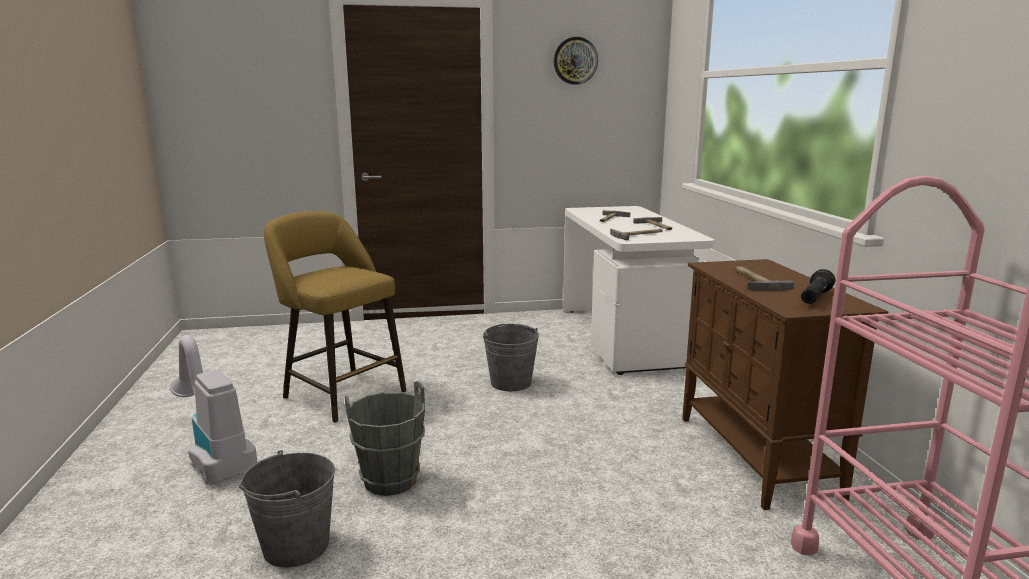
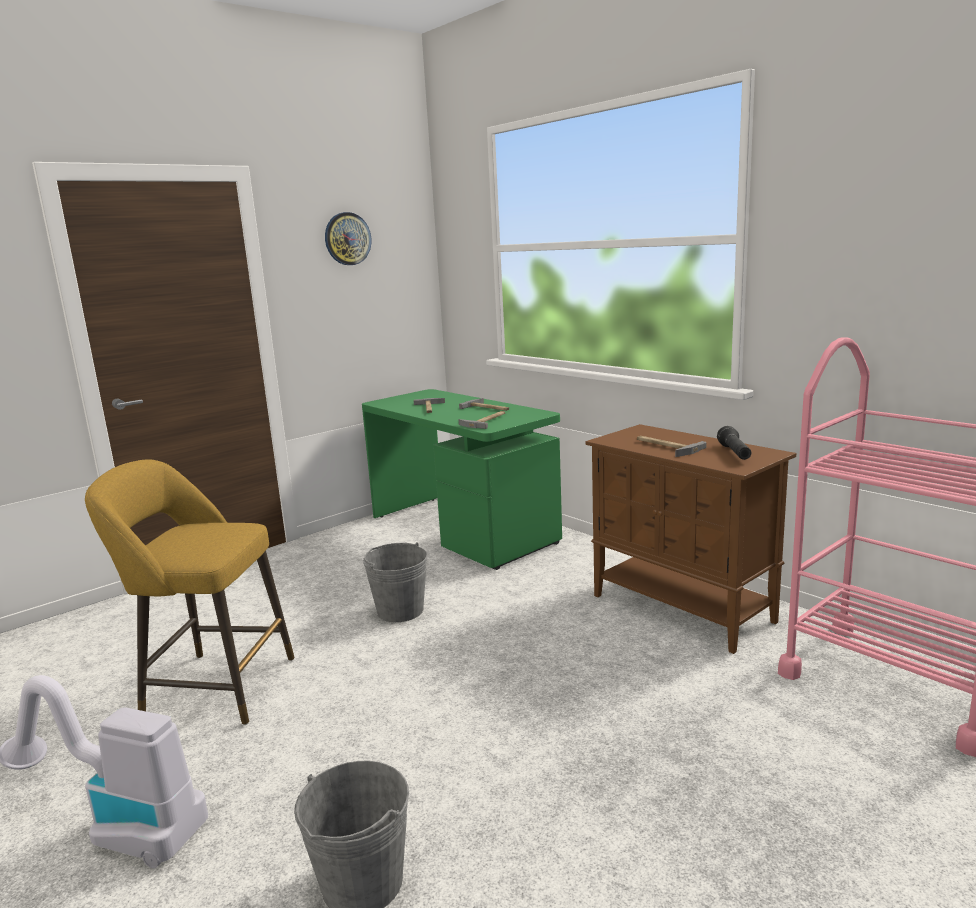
camera: 30 degrees left, 0 degrees up
(390, 481) = (388, 763): grey bucket -> none
(626, 337) = (463, 530): white desk -> green desk

